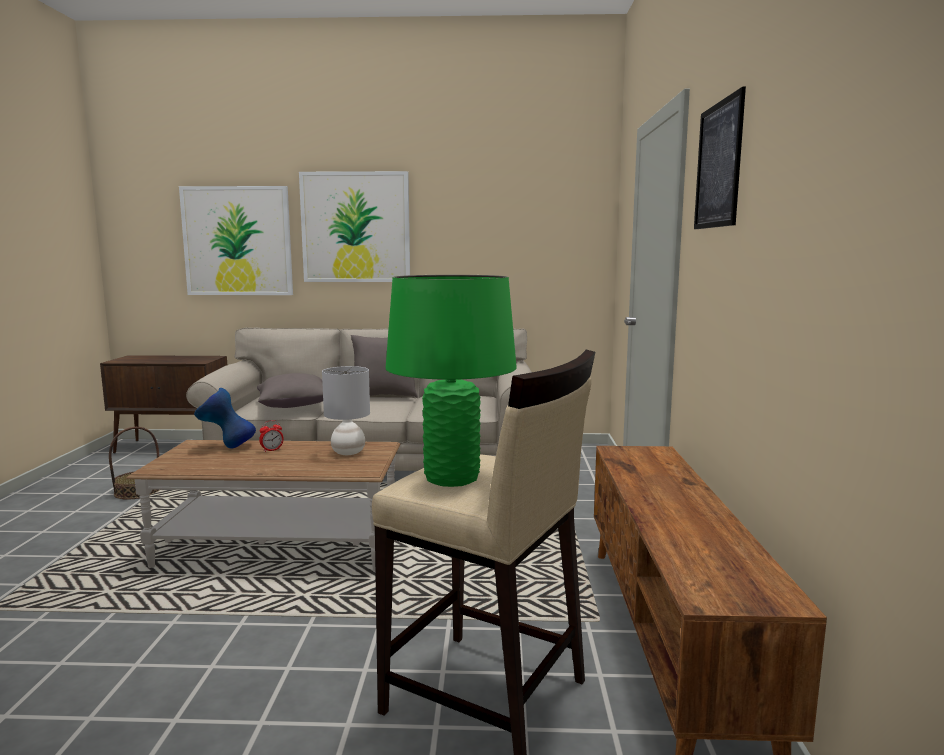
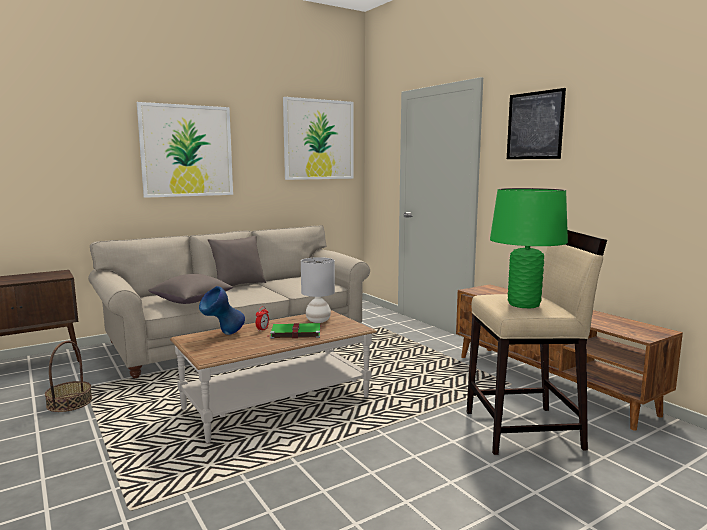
camera: 35 degrees left, 0 degrees up
(237, 241) = (76, 162): picture -> picture (319, 139)
(290, 461) = (295, 333): none -> green book

